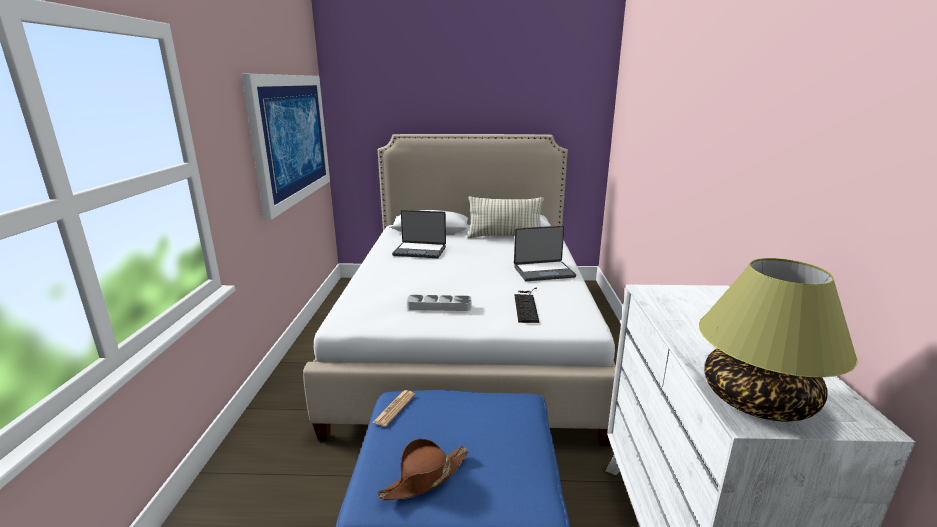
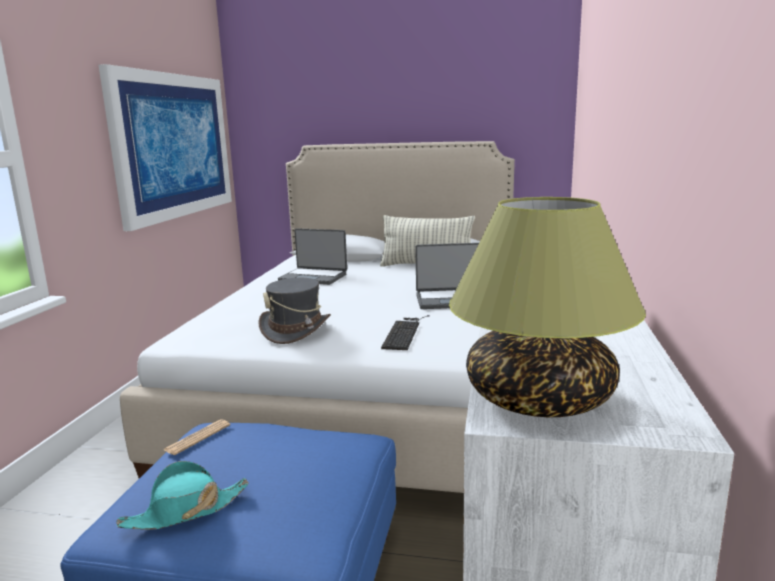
camera: 10 degrees right, 5 degrees down
(425, 478) = (185, 511): brown hat -> turquoise hat
(439, 306) = (296, 330): grey tray -> grey hat

